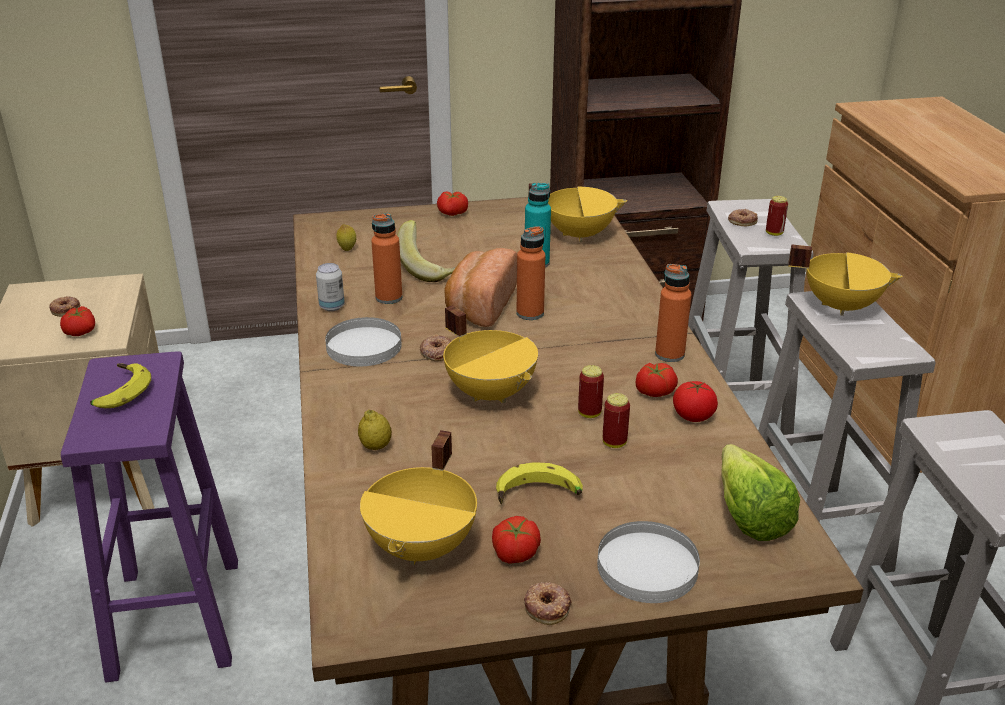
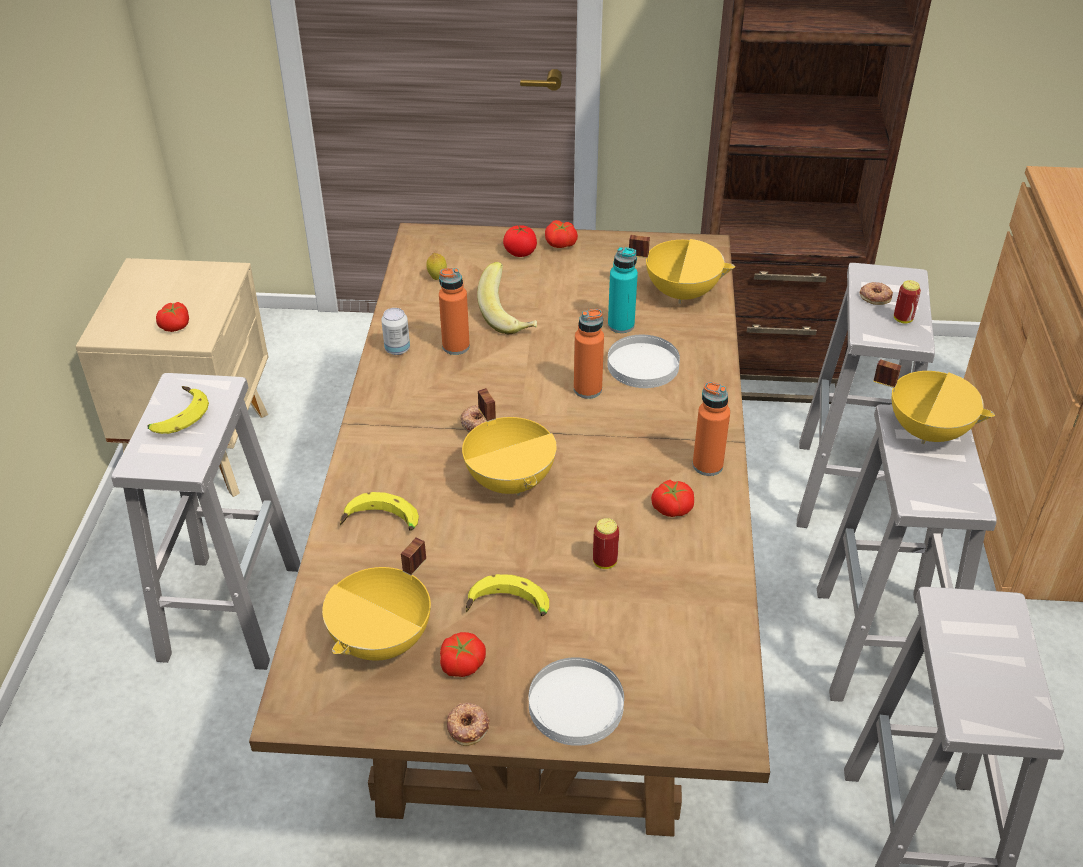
camera: 15 degrees right, 10 degrees up
(65, 309) = (168, 297): donut -> none
(175, 615) = (231, 608): purple stool -> white stool
(363, 346) = (410, 403): white plate -> white plate (642, 365)
(376, 446) = (380, 523): lemon -> banana
(479, 306) = (541, 371): bread -> none
(589, 413) = (595, 523): can -> none
(693, 416) = (696, 545): tomato -> tomato (520, 252)
(747, 510) = (699, 664): lettuce -> none

